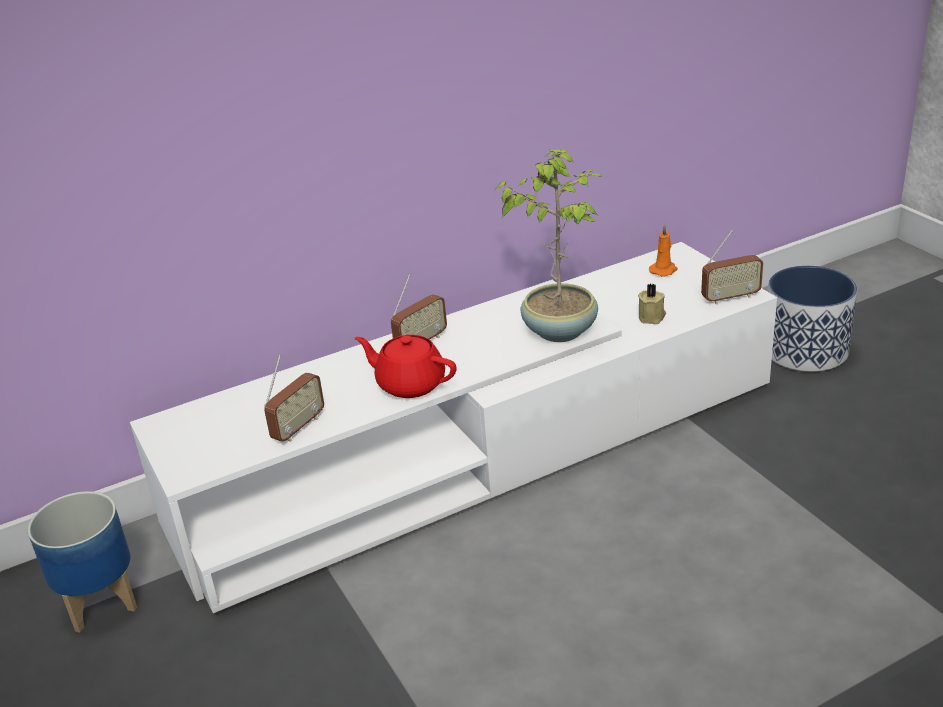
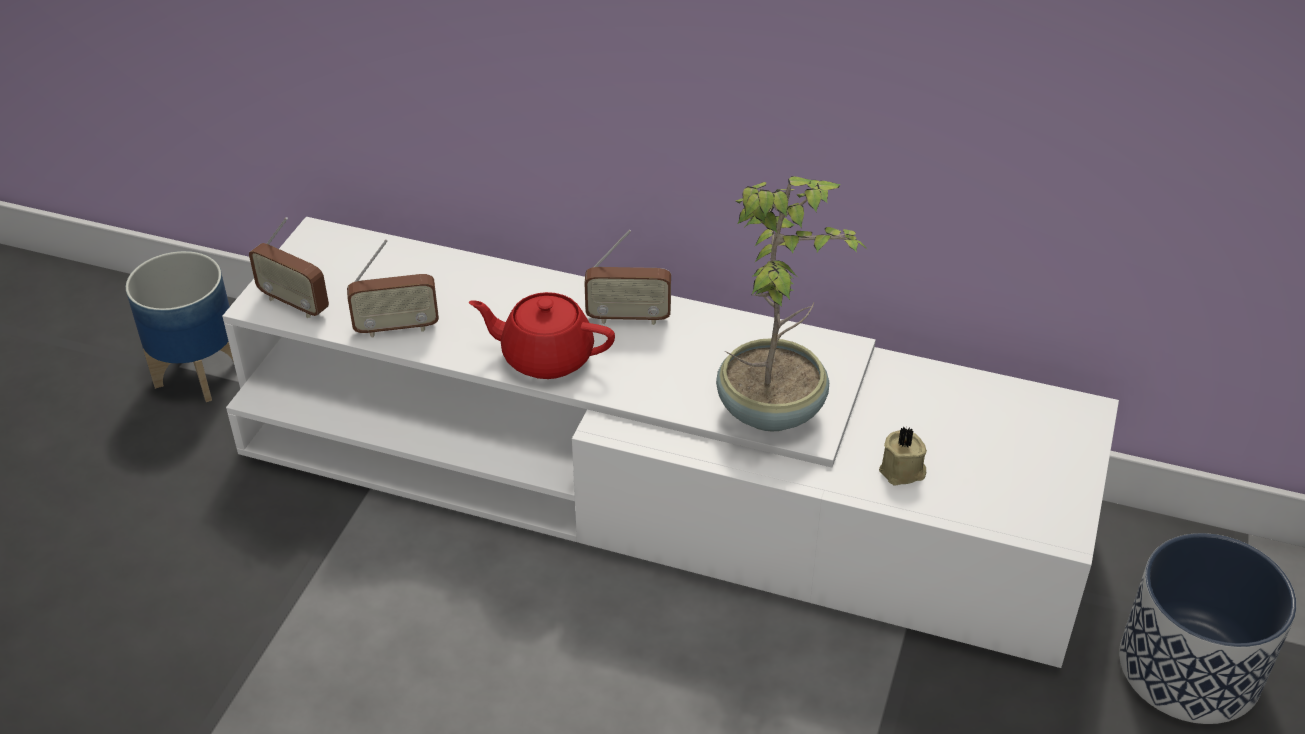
camera: 45 degrees right, 10 degrees up
(409, 384) = (546, 356): red teapot -> red teapot turned 60 degrees counterclockwise
(664, 270) = (1025, 422): orange candle -> none
(730, 298) = (1033, 519): radio -> radio (294, 303)

